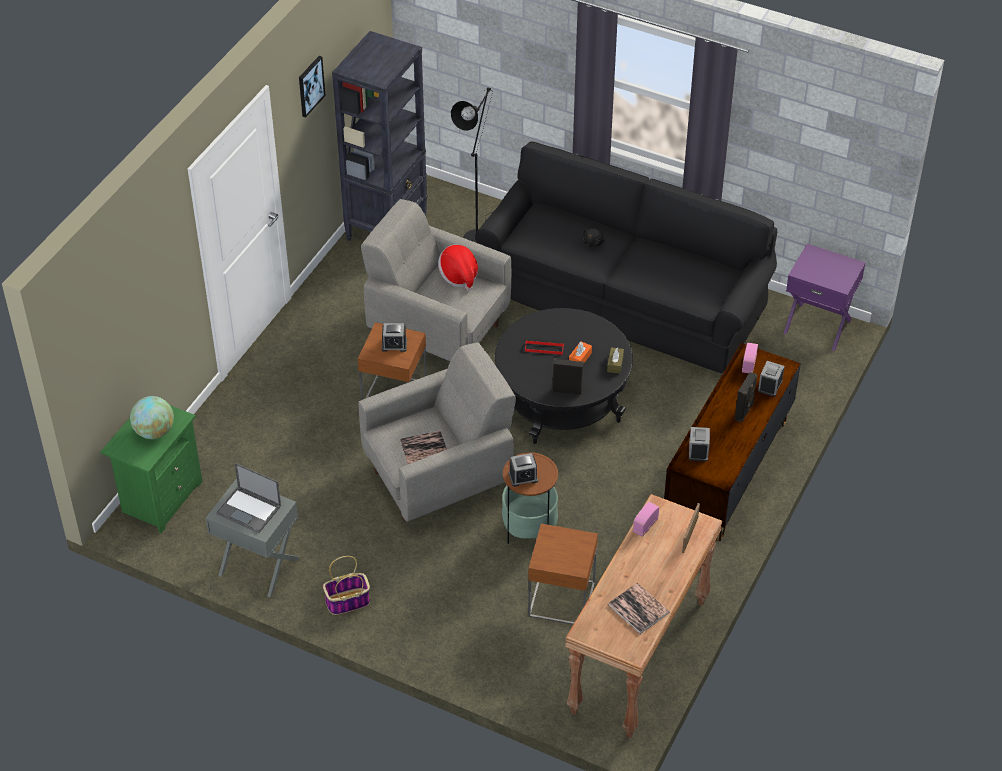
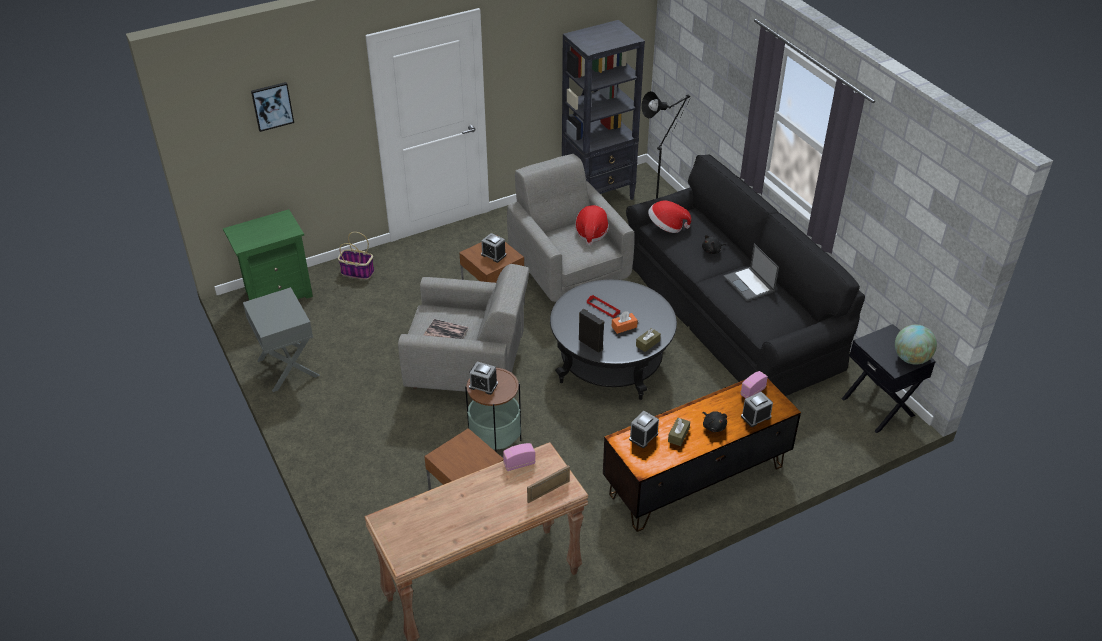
camera: 35 degrees right, 5 degrees down
(154, 432) = (267, 232): globe -> globe (911, 358)
(249, 510) = (274, 311): laptop -> laptop (749, 284)
(310, 86) = (537, 36): picture -> picture (272, 106)
(347, 602) = (317, 423): basket -> basket (356, 272)
(531, 236) = (667, 227): none -> hat
(638, 609) = (444, 527): book -> none
(724, 434) = (678, 435): none -> brown tissue box
(744, 411) = (713, 426): black speaker -> black plush toy
(818, 325) = (878, 406): purple nightstand -> black nightstand

